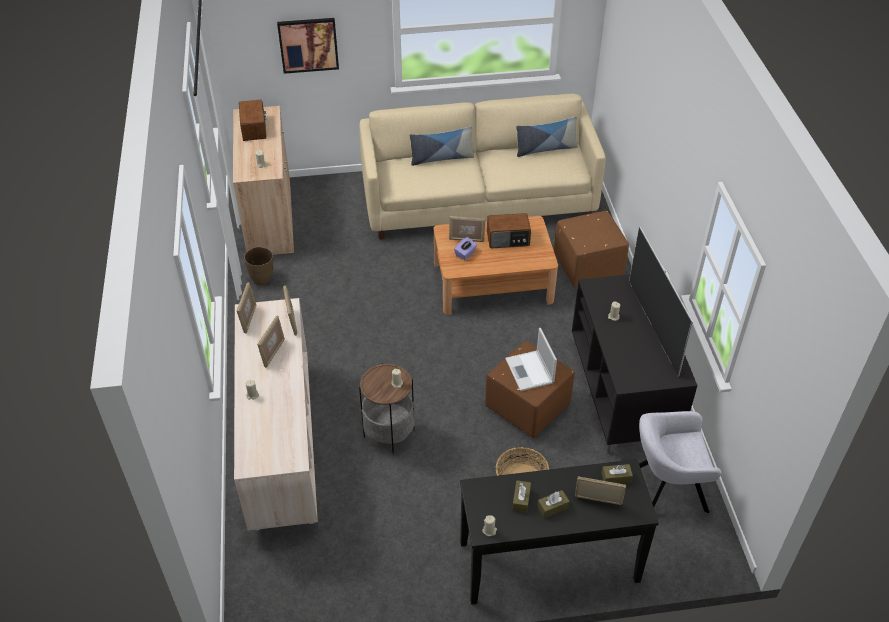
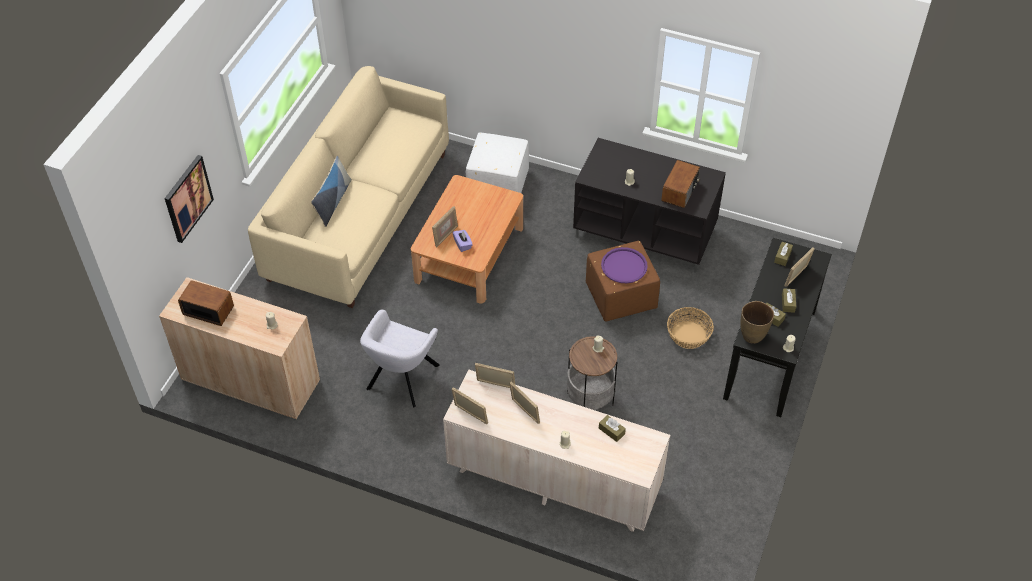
camera: 60 degrees left, 5 degrees up
(262, 279) = (336, 419): brown vase -> brown vase (752, 335)
(287, 423) = (611, 431): none -> brown tissue box
(508, 239) = (467, 209): radio -> radio (680, 191)
(530, 371) = (624, 266): laptop -> purple tray
(545, 149) = (381, 128): pillow -> none
(587, 265) = (497, 184): brown ottoman -> white ottoman
(653, 327) = (655, 165): television -> none
(665, 490) = (748, 257): grey armchair -> grey armchair (401, 379)

